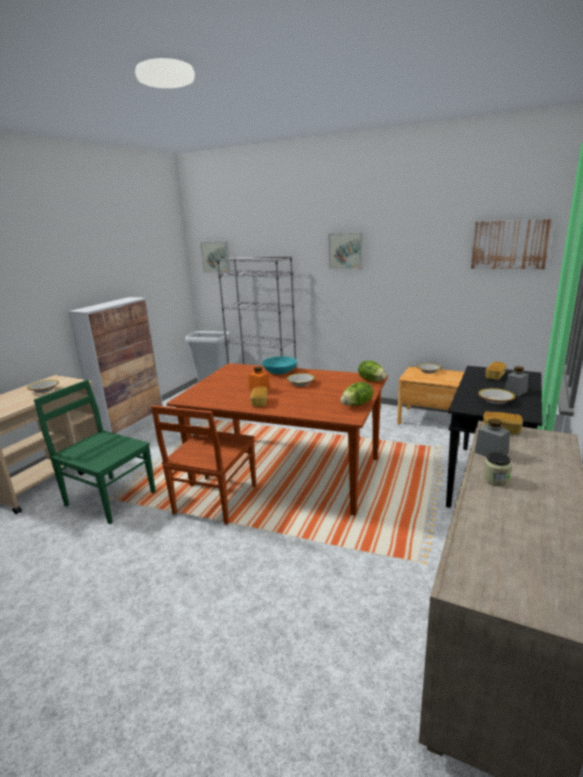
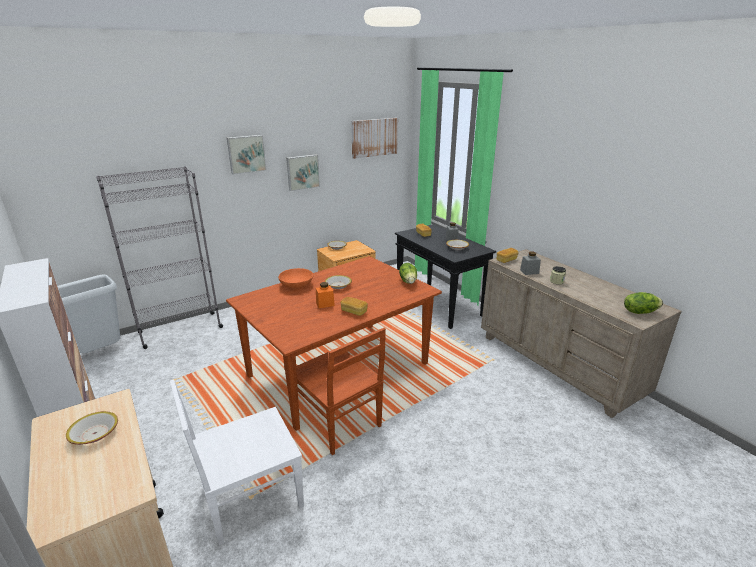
camera: 60 degrees left, 5 degrees up
(109, 498) = (249, 498): green chair -> white chair
(216, 257) = (58, 180): picture -> picture (302, 172)
(279, 372) = (296, 285): turquoise bowl -> orange bowl
(371, 380) = (372, 263): lettuce -> lettuce (639, 312)

